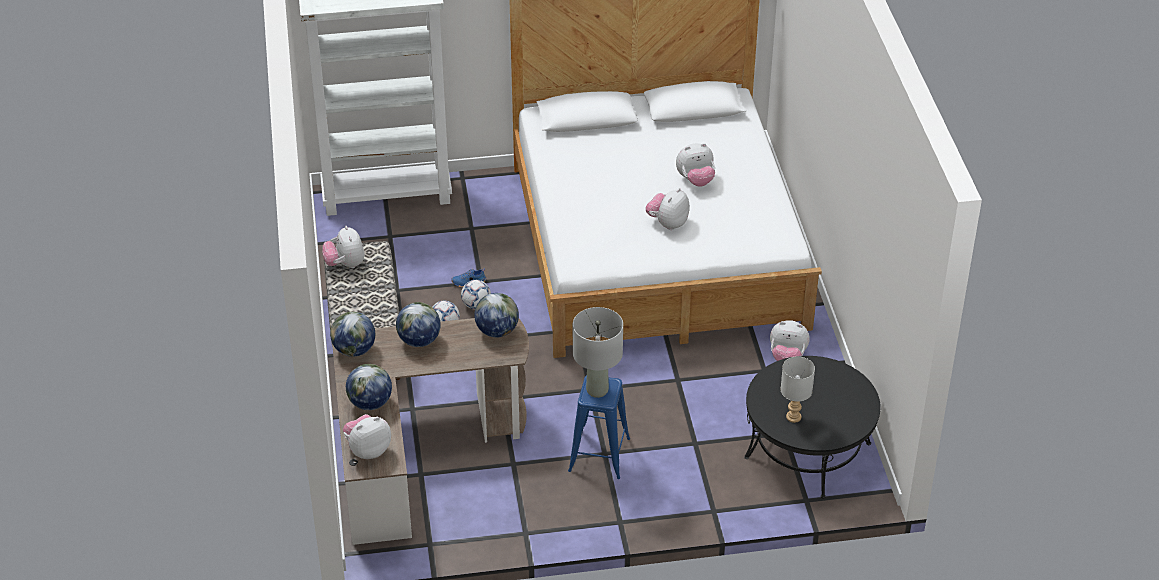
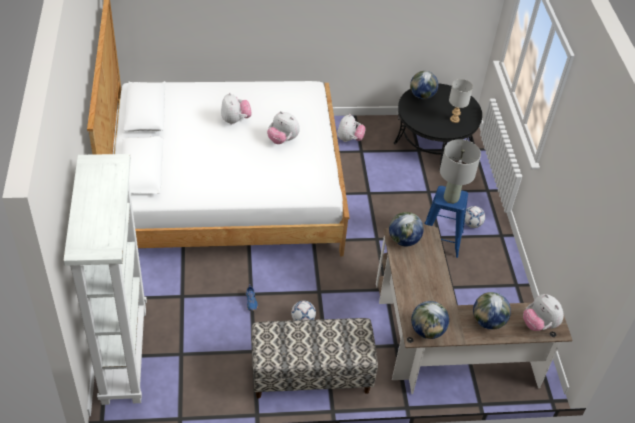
camera: 90 degrees left, 5 degrees up
(345, 264) = (281, 354): plush toy -> none
(419, 341) = (415, 288): globe -> globe (422, 96)
(476, 305) = (279, 298): football -> football (472, 224)

